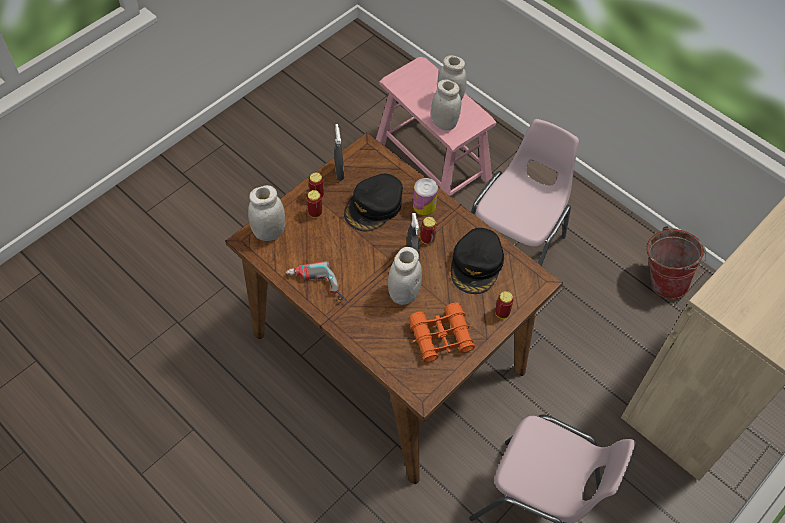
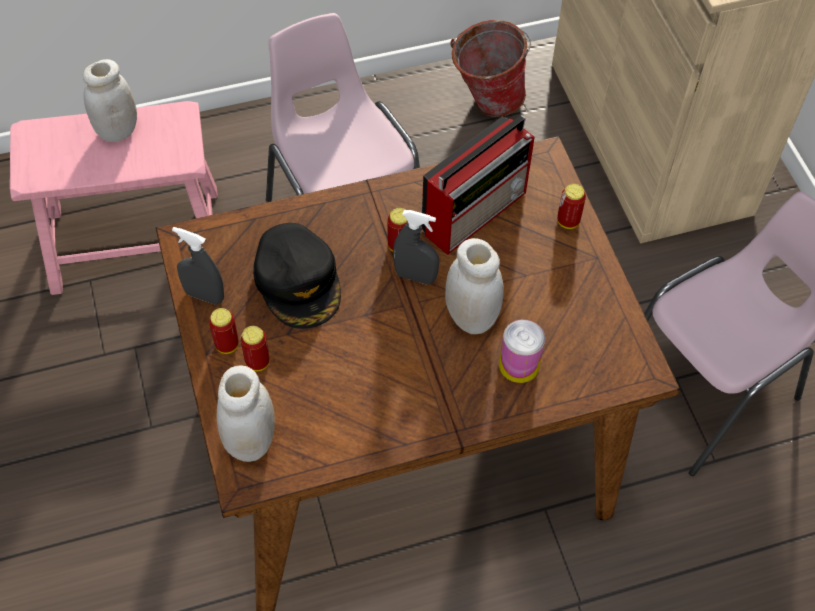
camera: 60 degrees left, 0 degrees up
(316, 288) = (395, 423): power drill -> none
(424, 206) = (340, 221): can -> can (519, 365)
(441, 337) = (566, 307): orange binoculars -> none
(444, 123) = (154, 158): white jar -> none
(476, 264) = (476, 211): black cap -> radio

